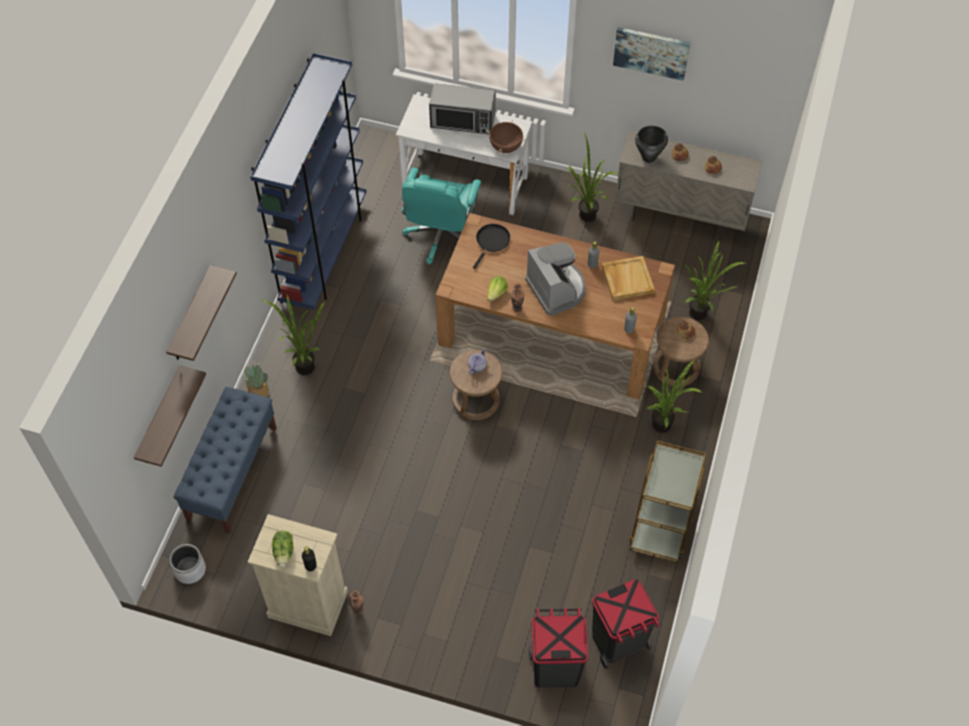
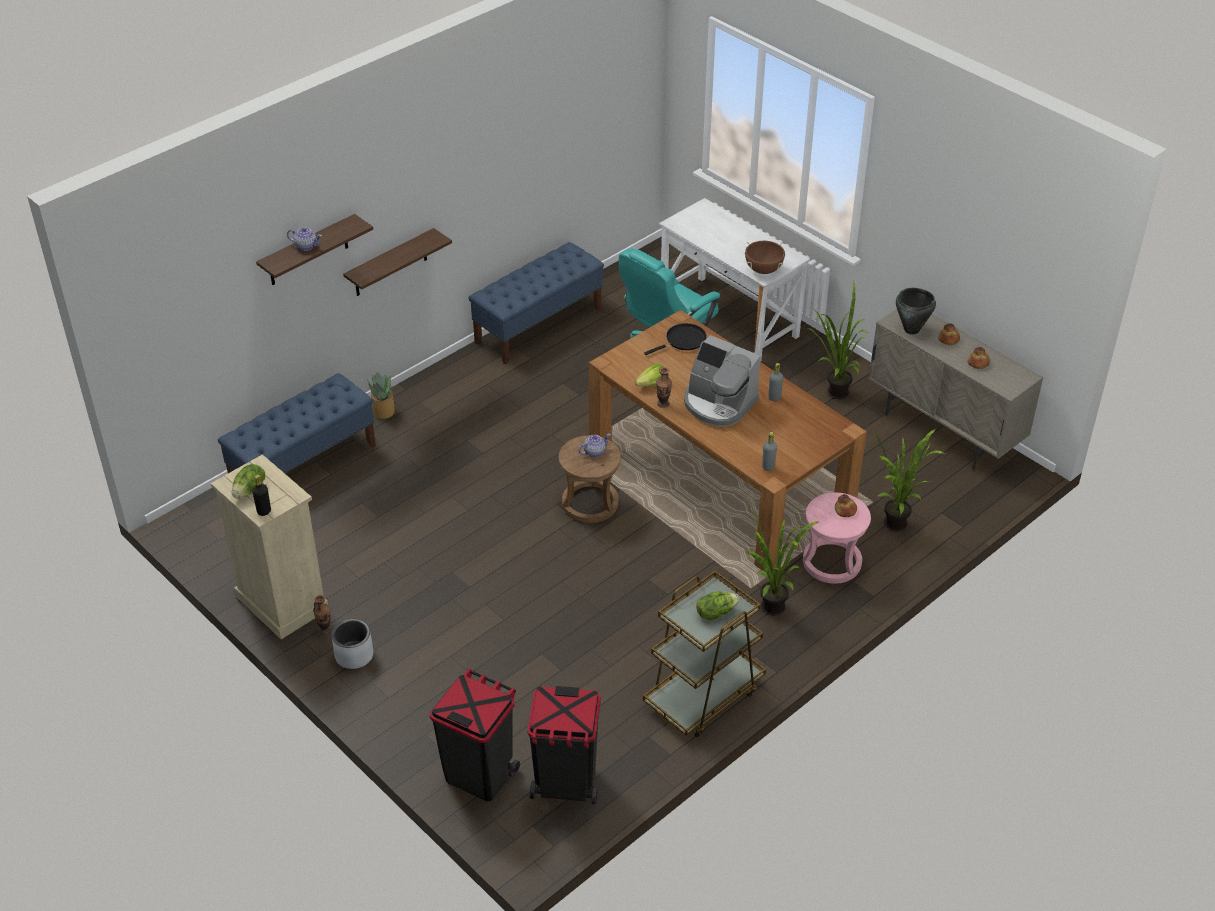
camera: 30 degrees right, 15 degrees down
(160, 418) = (226, 333): shelf -> shelf (390, 263)
(190, 570) = (199, 526): grey planter -> grey planter (354, 655)
(196, 317) = (306, 246): none -> teapot
(302, 365) = (442, 406): potted plant -> none
(324, 254) = (538, 325): blue bookcase -> blue bench
(463, 121) = (736, 235): microwave -> none
(557, 289) = (718, 404): coffee machine -> coffee machine turned 120 degrees clockwise
(627, 279) = (802, 424): beige tray -> none
(651, 52) = (939, 195): picture -> none
(676, 367) = (832, 562): brown stool -> pink stool
(678, 474) = (715, 613): none -> lettuce

